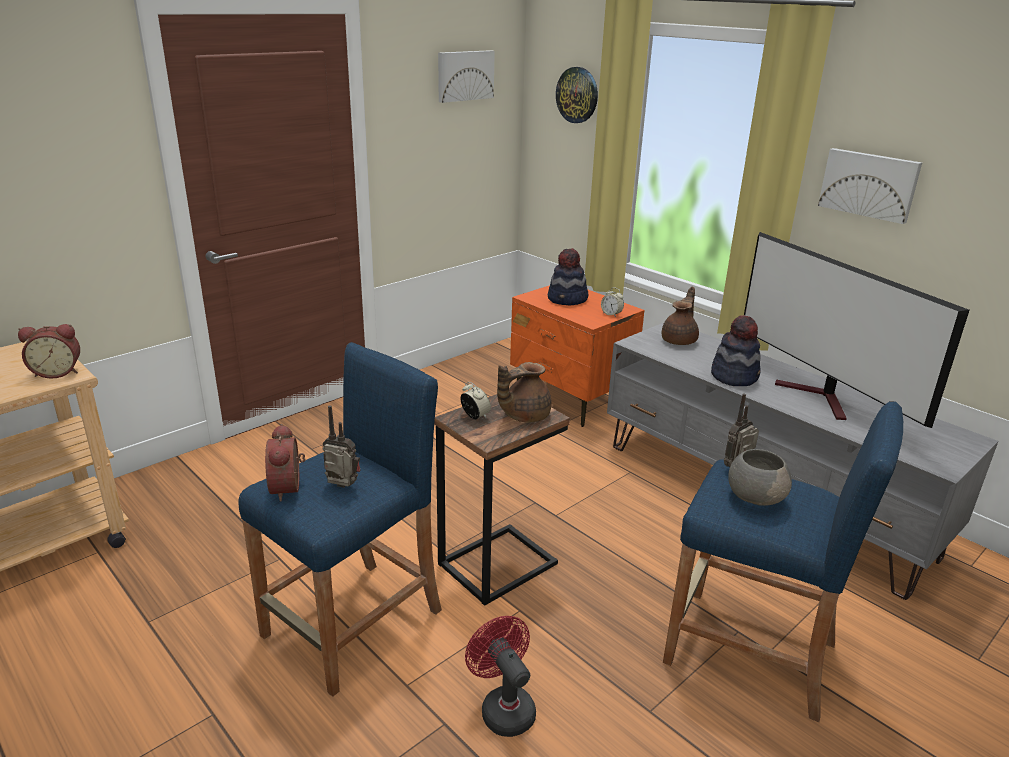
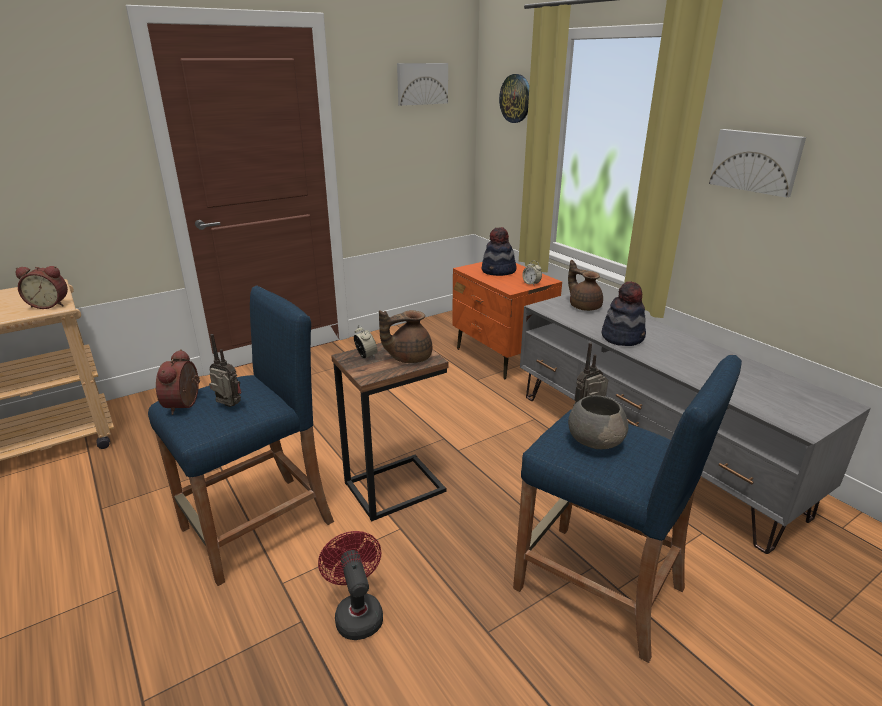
camera: 10 degrees right, 0 degrees up
(680, 340) = (584, 306): brown teapot -> brown teapot turned 75 degrees counterclockwise
(821, 398) = (699, 360): television -> none

